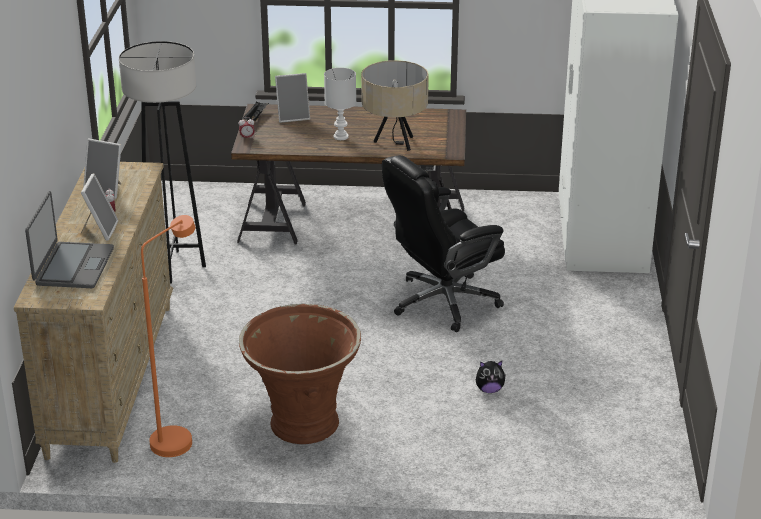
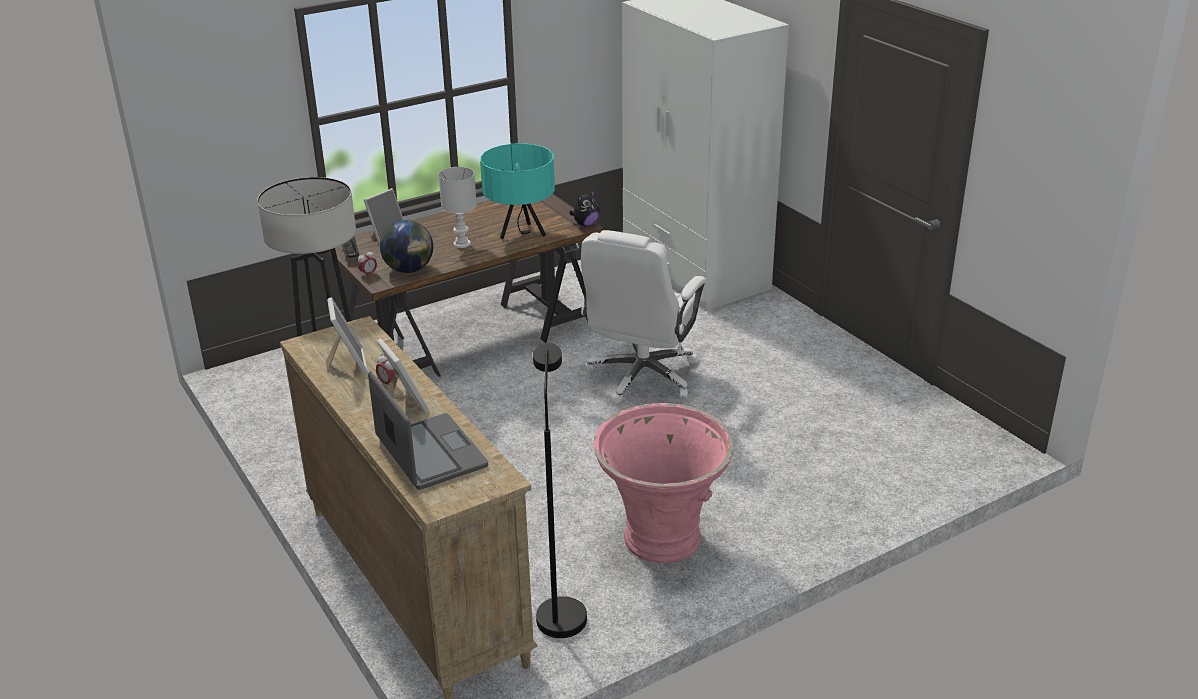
camera: 35 degrees left, 0 degrees up
(106, 190) = (347, 363): picture frame -> picture frame turned 90 degrees counterclockwise
(178, 437) = (559, 610): orange floor lamp -> black floor lamp
(278, 144) = (409, 270): none -> globe
(302, 424) = (661, 539): brown planter -> pink planter
(394, 143) = (520, 234): beige table lamp -> turquoise table lamp
(442, 302) = (641, 376): black office chair -> white office chair
(489, 390) = (777, 435): plush toy -> plush toy (585, 224)

